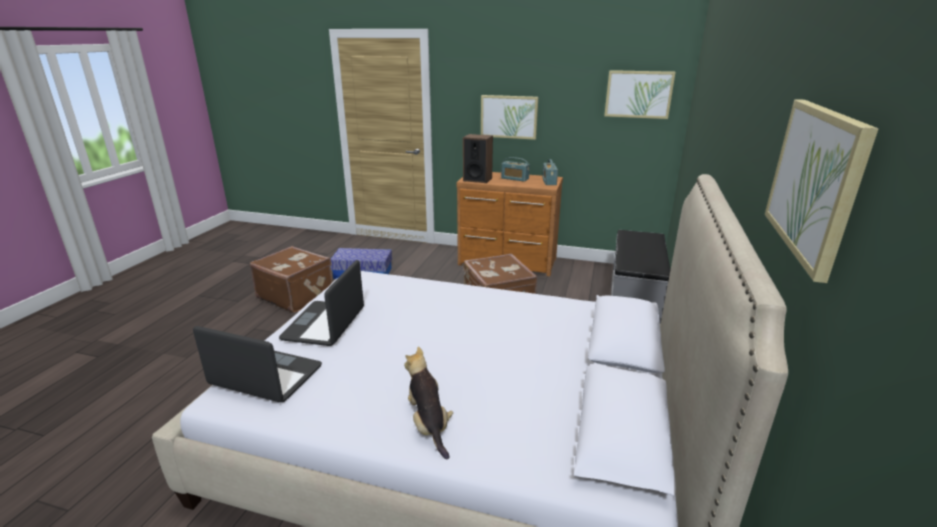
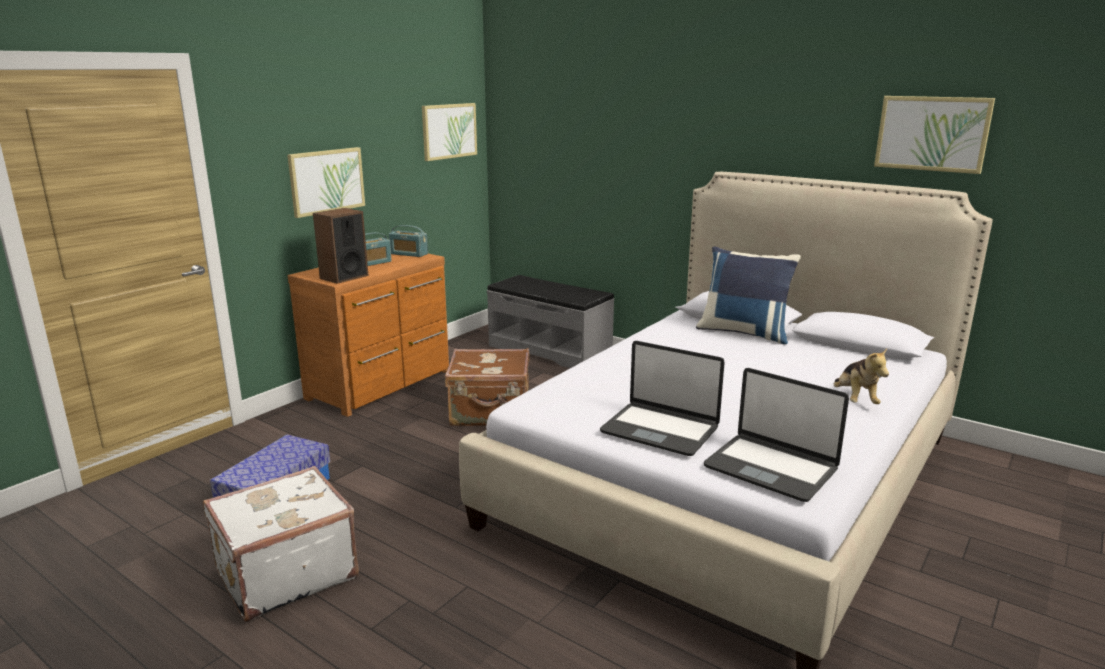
camera: 70 degrees left, 5 degrees down
(265, 377) = (771, 468): laptop -> laptop turned 90 degrees counterclockwise
(296, 295) = (285, 573): brown suitcase -> white suitcase
(428, 425) = (855, 399): plush toy -> plush toy turned 90 degrees counterclockwise
(582, 344) = (744, 332): none -> blue pillow

